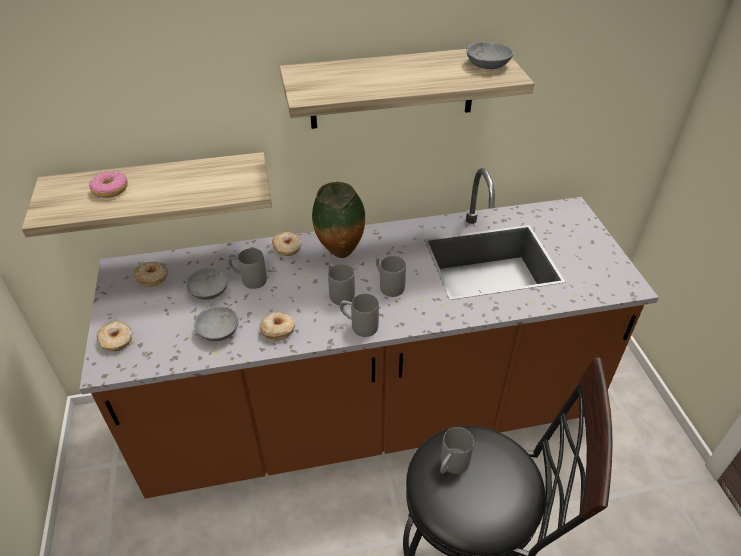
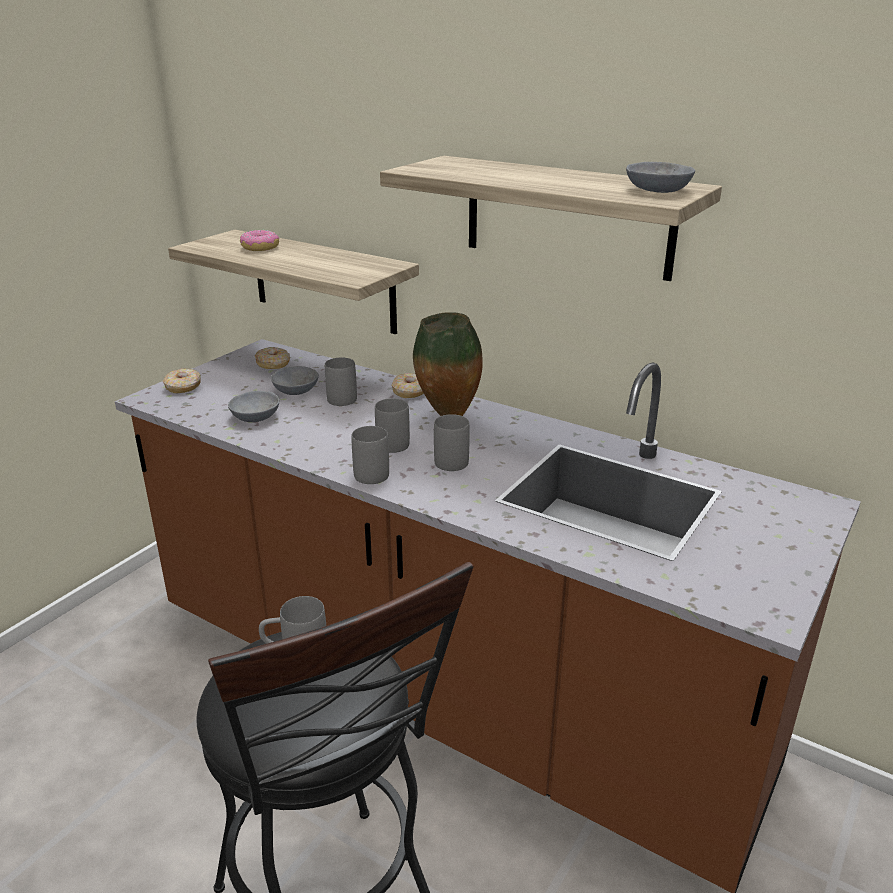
camera: 45 degrees right, 15 degrees down
(278, 330) = (298, 439): donut -> none

